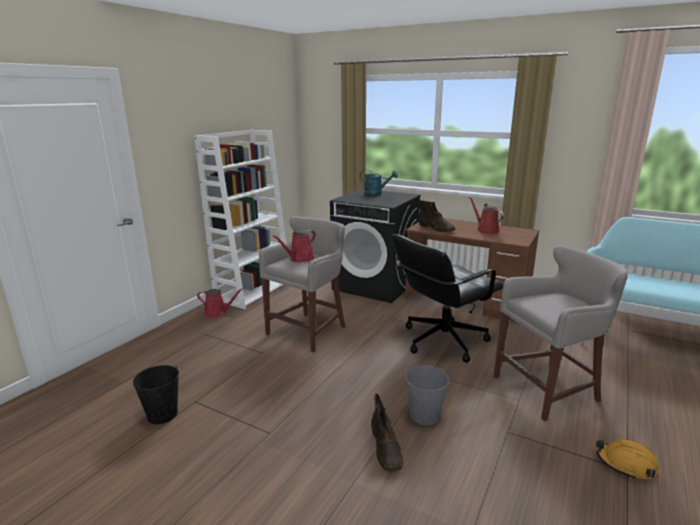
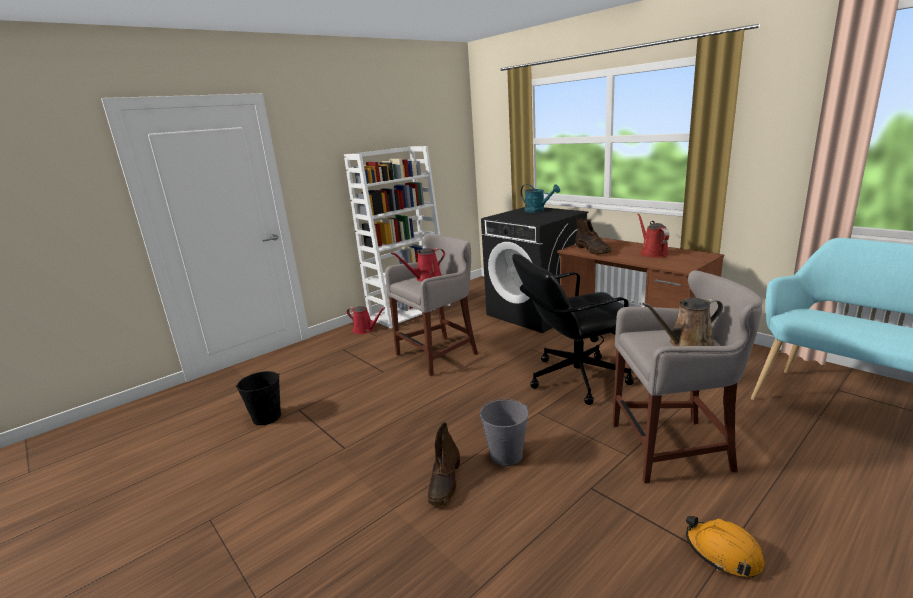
camera: 20 degrees right, 0 degrees up
(566, 304) = (687, 343): none -> brown watering can

